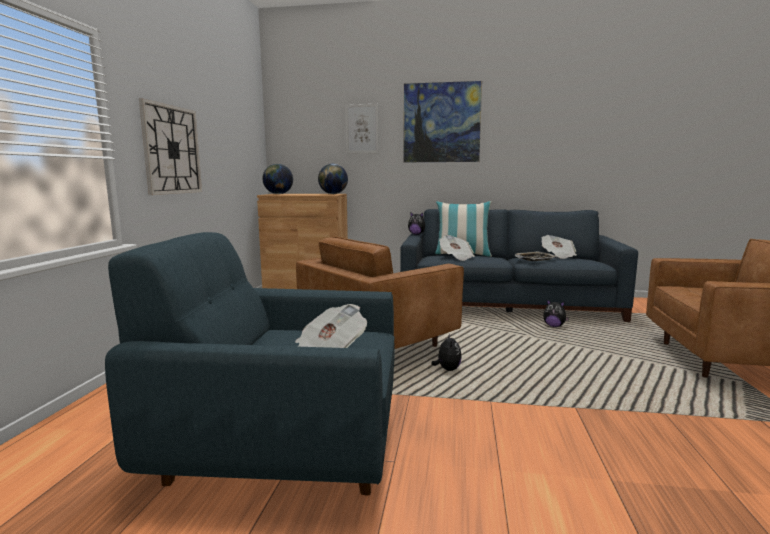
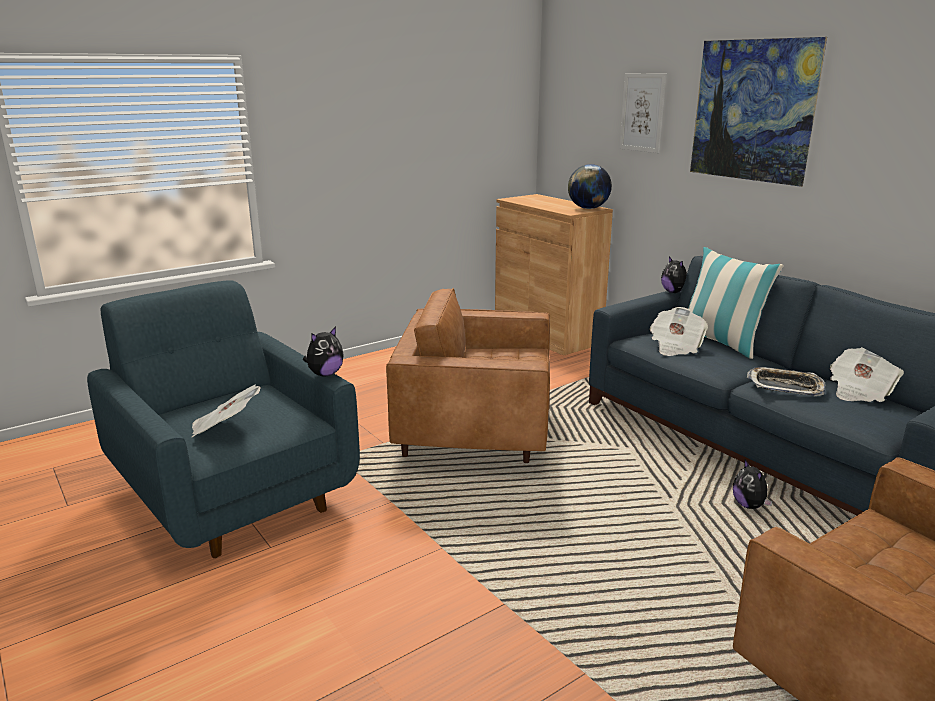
camera: 45 degrees right, 10 degrees up
(172, 150) = (342, 159): wall clock -> none
(278, 194) = (530, 198): globe -> none
(447, 369) = (480, 494): plush toy -> plush toy (325, 374)

